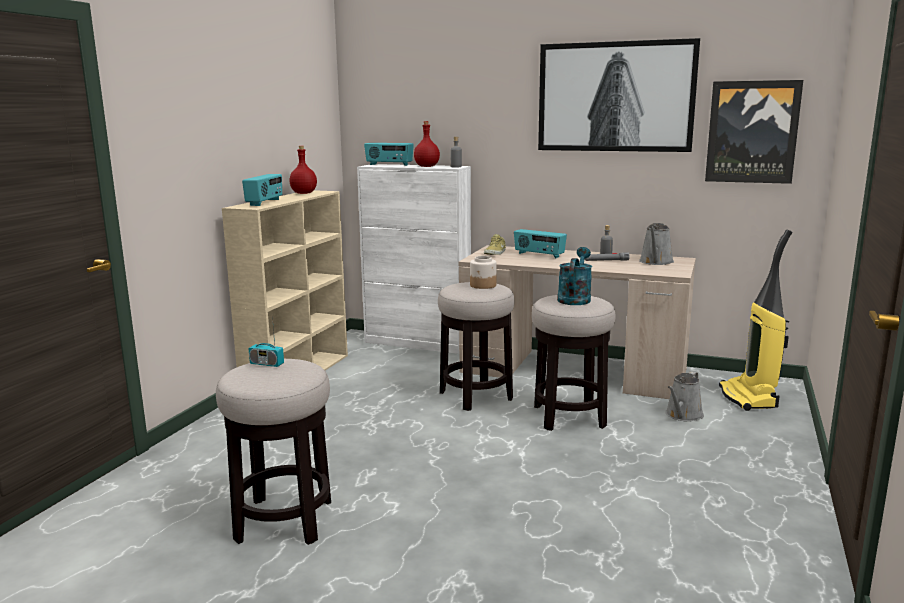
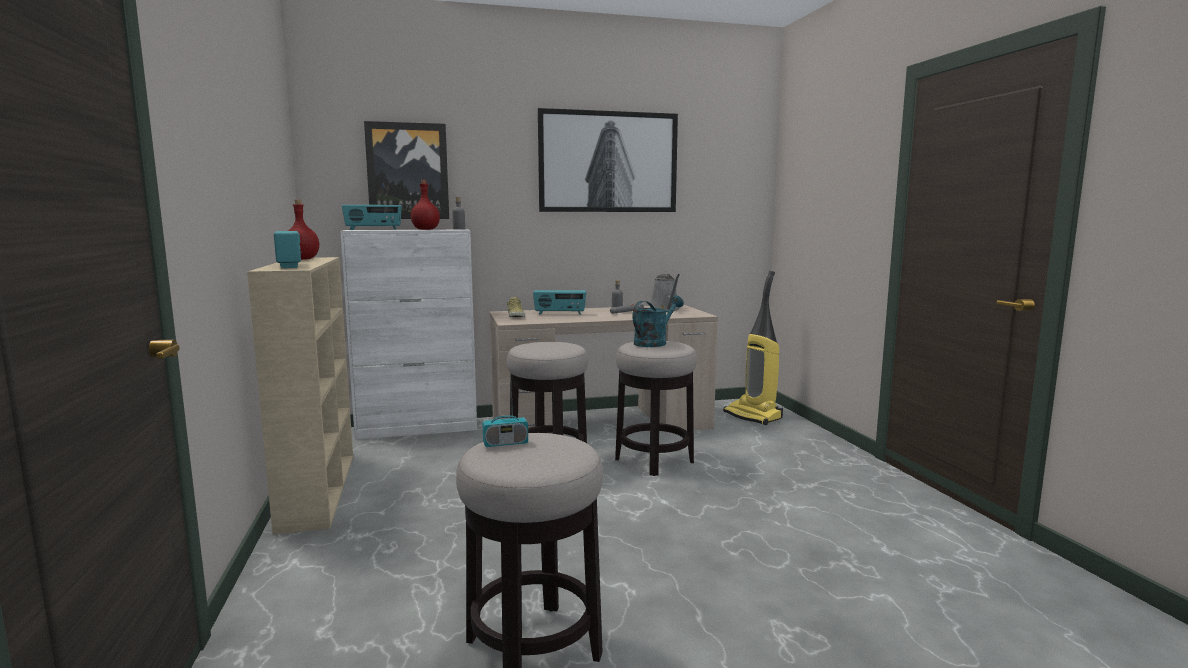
camera: 35 degrees left, 5 degrees down
(483, 285) = (551, 343): jar -> none
(575, 298) = (654, 342): turquoise watering can -> turquoise watering can turned 60 degrees clockwise
(683, 415) = (732, 438): grey watering can -> none
(752, 132) = (719, 195): picture -> picture (407, 171)

